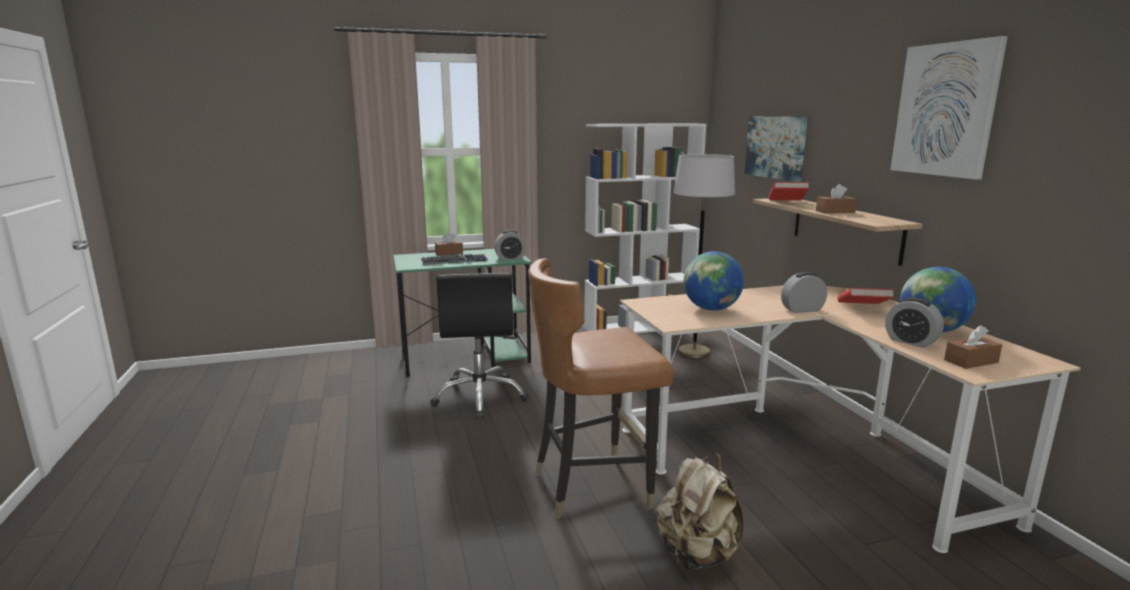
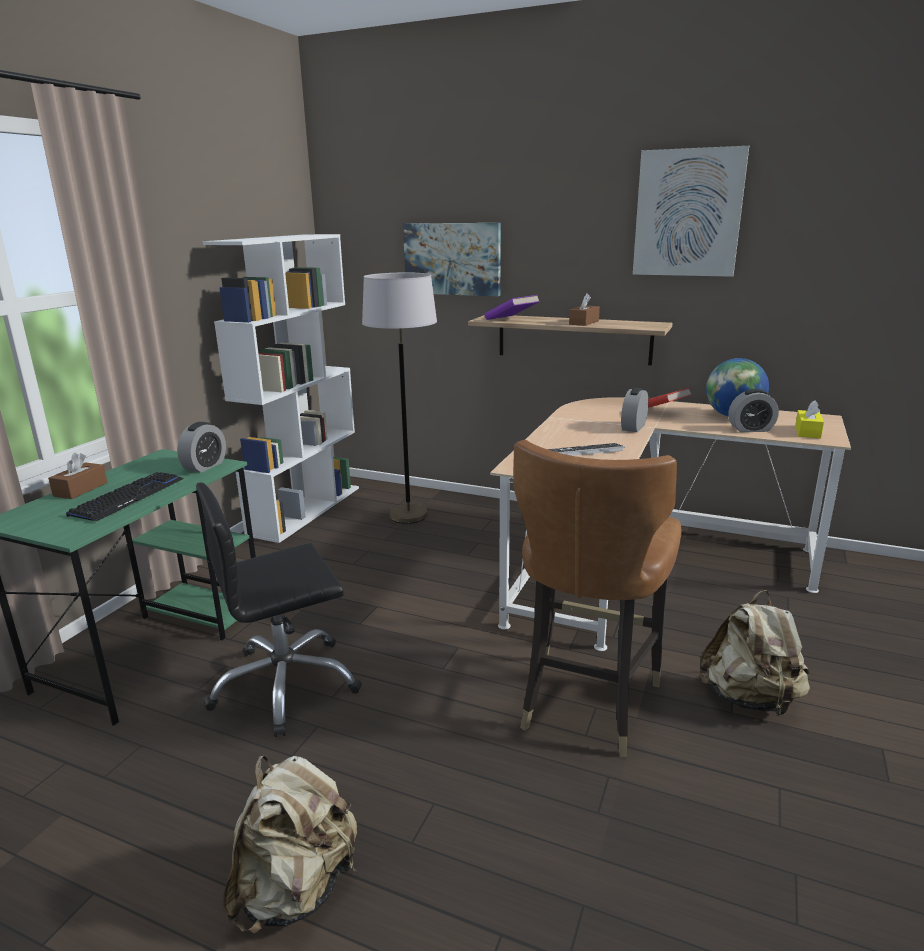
camera: 50 degrees left, 5 degrees up
(358, 460) = (296, 888): none -> beige backpack
(480, 396) = (285, 685): black office chair -> black office chair turned 120 degrees clockwise
(711, 309) = (583, 451): globe -> keyboard
(786, 202) = (511, 320): red book -> purple book
(971, 361) = (807, 432): brown tissue box -> yellow tissue box

